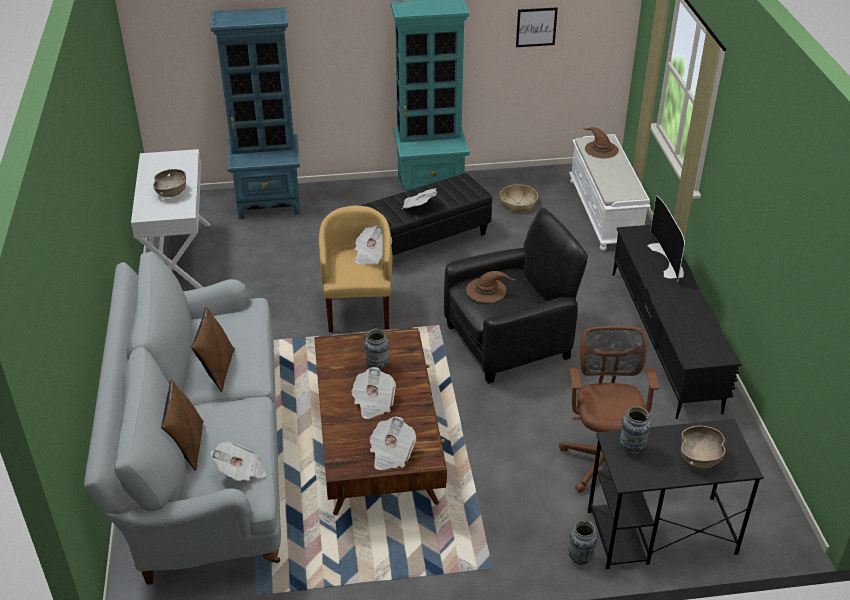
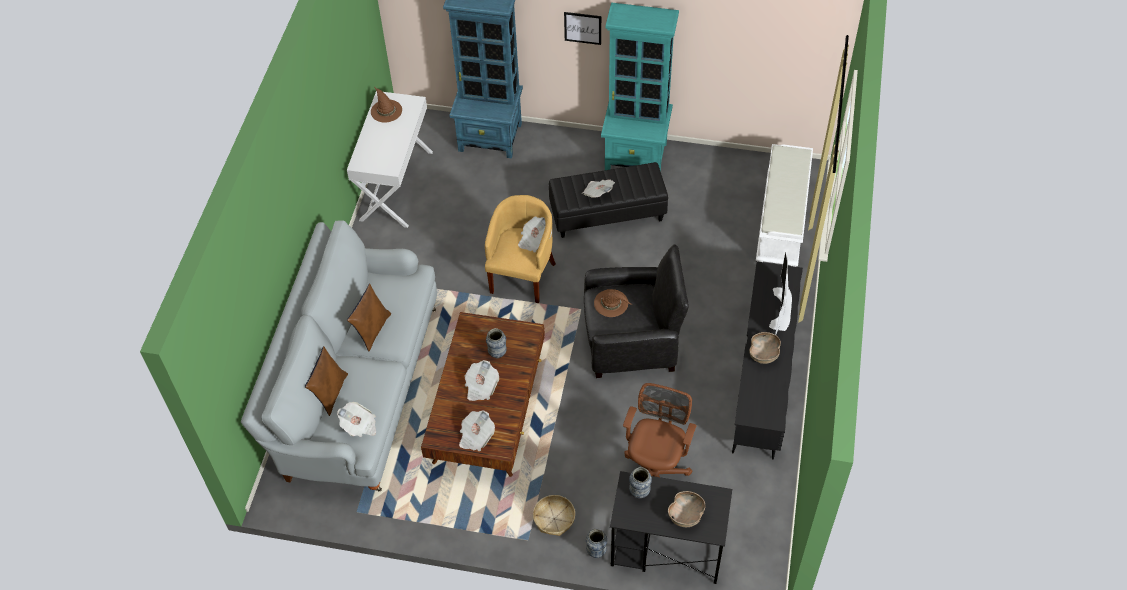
camera: 20 degrees right, 15 degrees up
(172, 192) = (388, 143): brown bowl -> brown bowl (764, 354)
(518, 203) = (708, 191): basket -> basket (554, 518)
(536, 27) = (749, 42): picture -> picture (582, 28)
(601, 149) = (789, 165): brown hat -> brown hat (386, 110)

